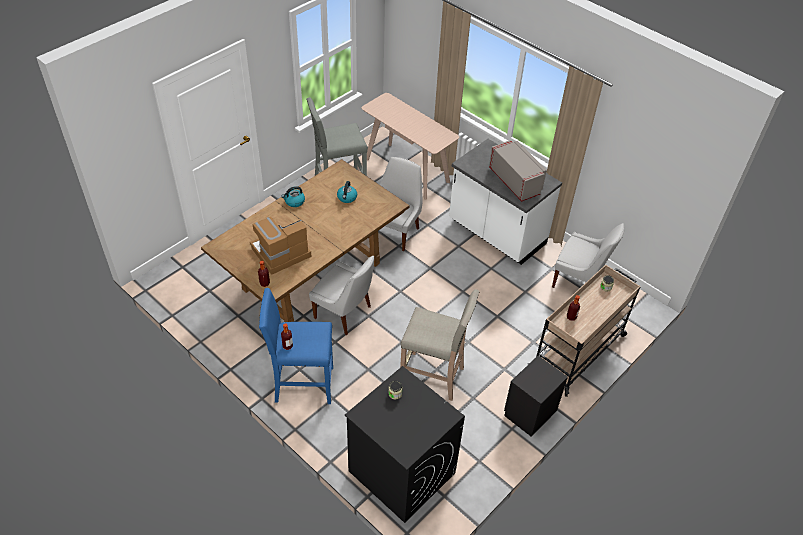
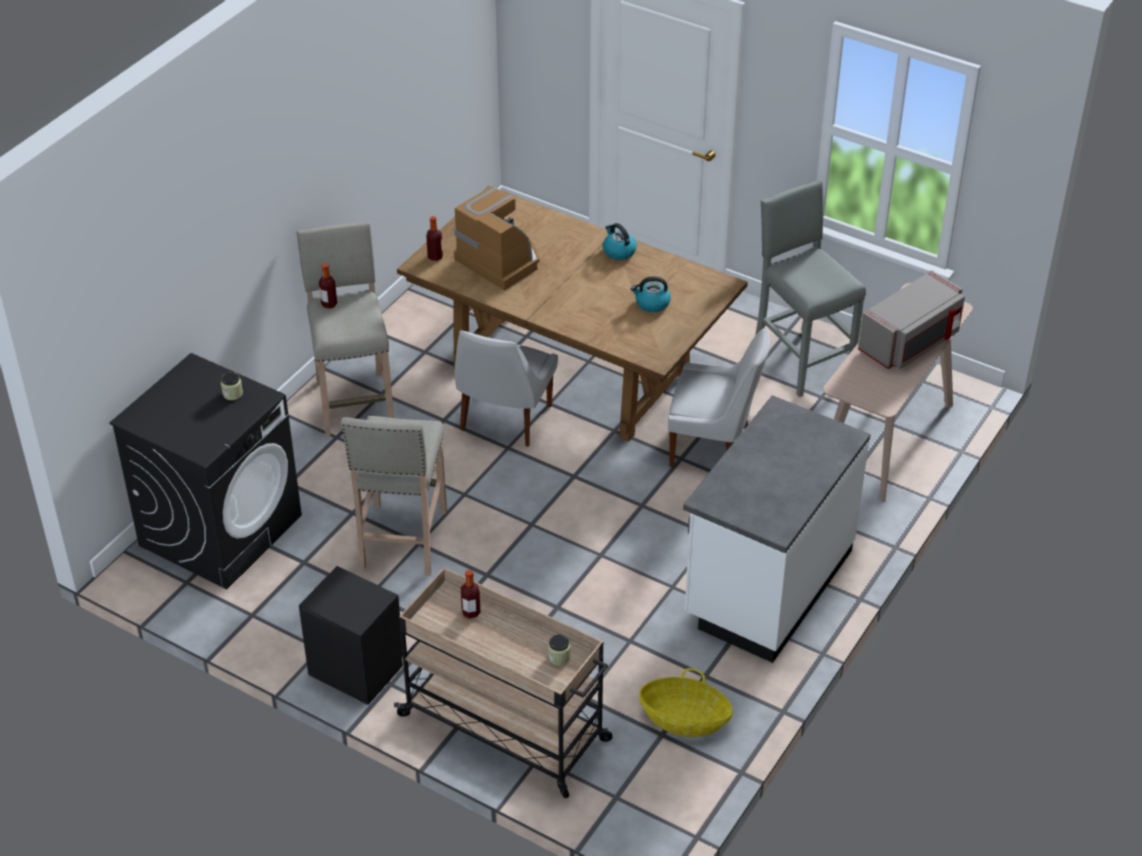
camera: 80 degrees right, 5 degrees down
(302, 384) = (354, 402): blue stool -> beige stool
(516, 181) = (759, 483): grey microwave -> grey microwave (910, 342)
(579, 281) = (684, 720): white chair -> basket

